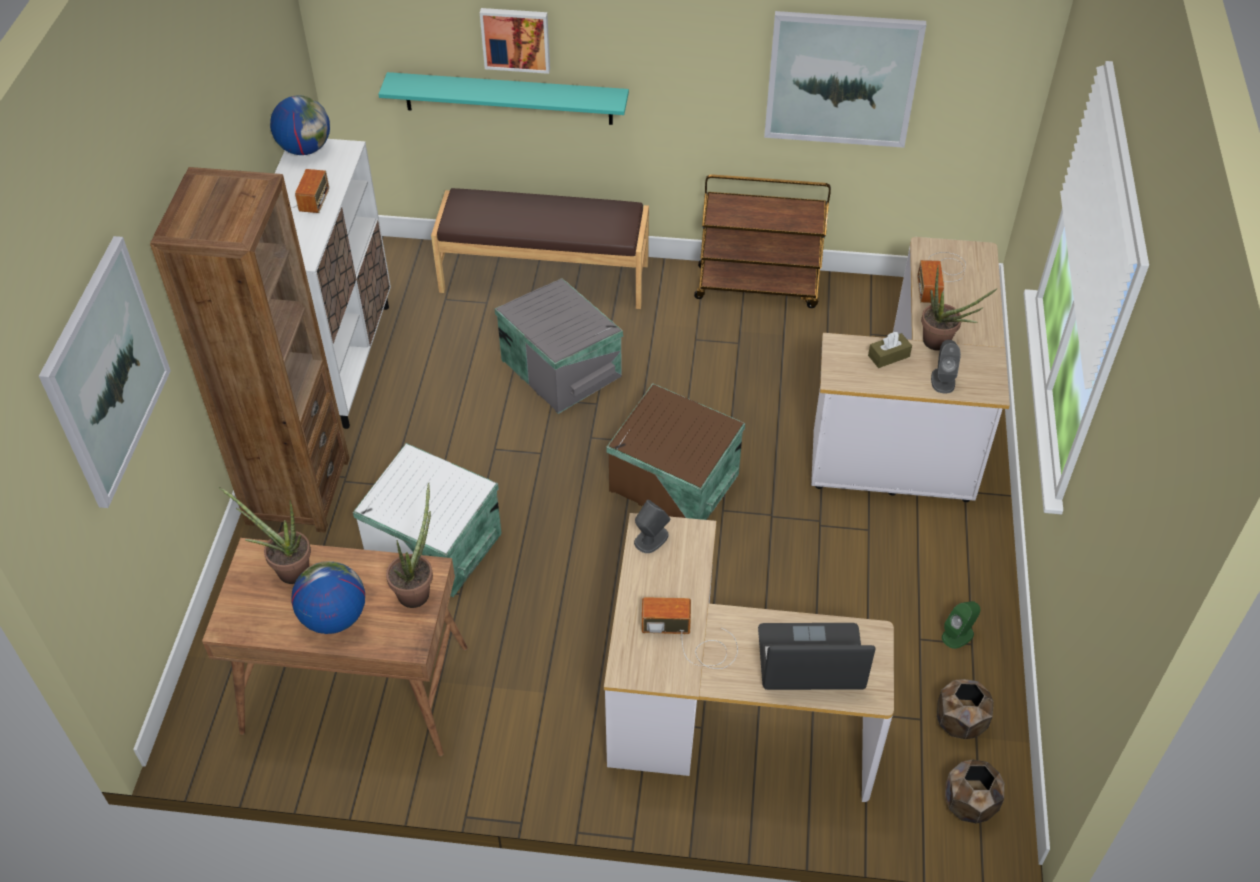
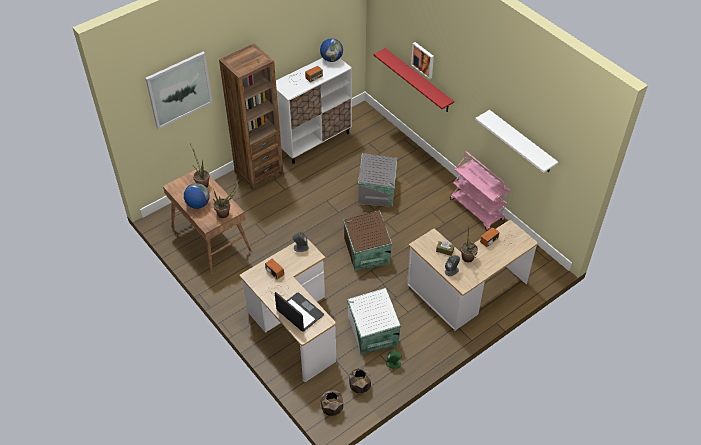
camera: 45 degrees right, 0 degrees up
(434, 546) = (276, 216): white storage box -> white storage box (372, 332)
(508, 98) = (418, 81): turquoise shelf -> red shelf
(544, 276) = (409, 157): brown bench -> none
(758, 286) = (477, 209): brown cart -> pink cart
(841, 79) = (521, 142): picture -> white shelf

